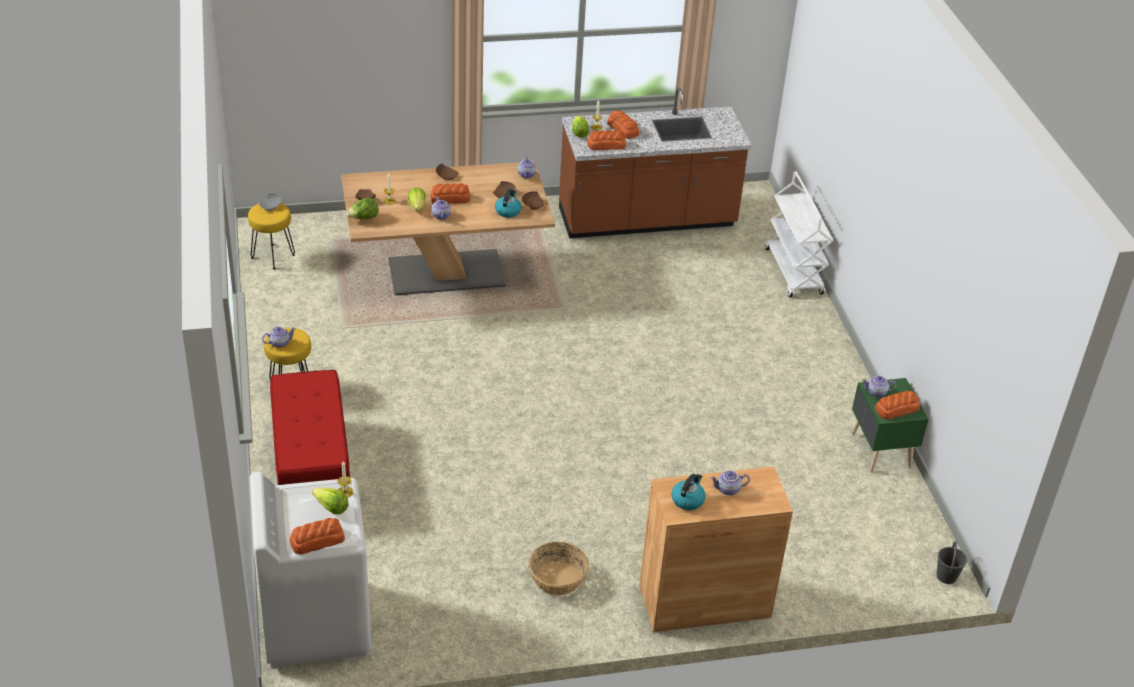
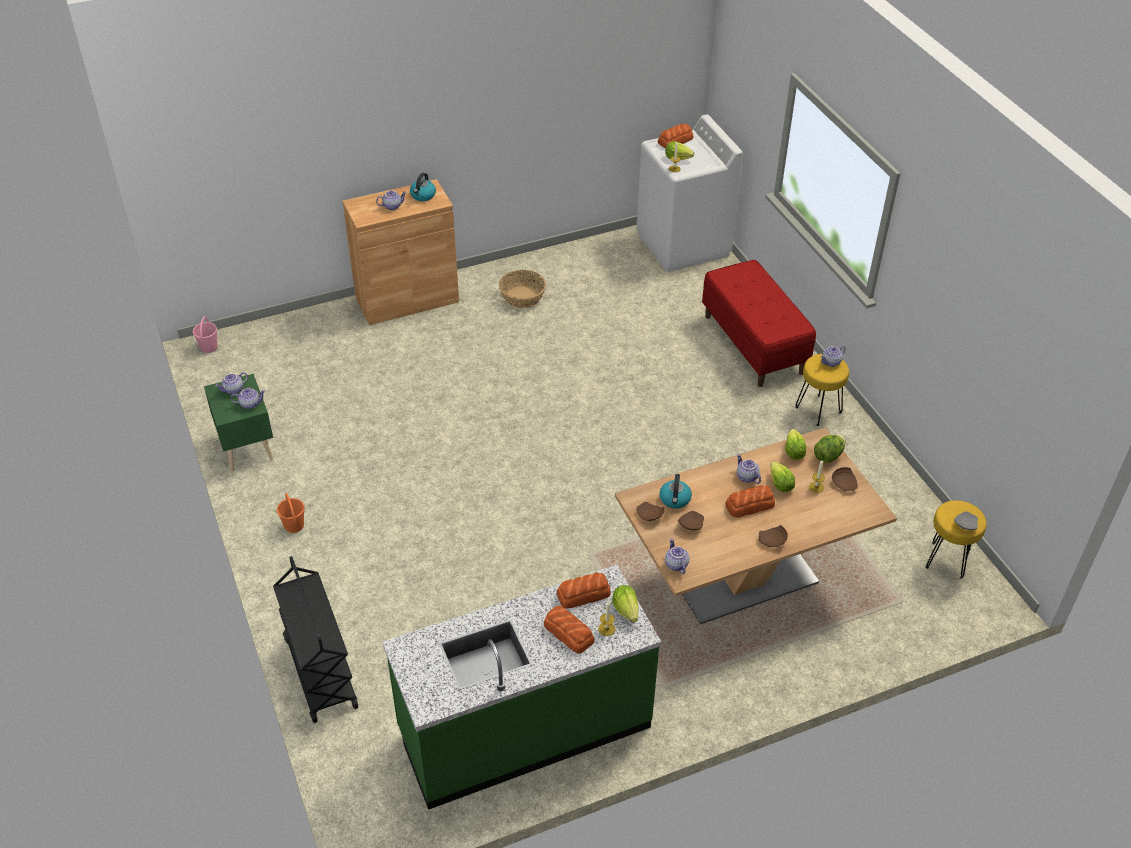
camera: 170 degrees right, 5 degrees up
(391, 226) = (793, 452): none -> lettuce
(647, 220) = (524, 728): brown counter -> green counter
(794, 272) = (320, 672): white cart -> black cart
(824, 372) = (294, 525): none -> orange bucket
(896, 409) = (233, 390): bread -> teapot
(946, 576) = (209, 347): grey bucket -> pink bucket

